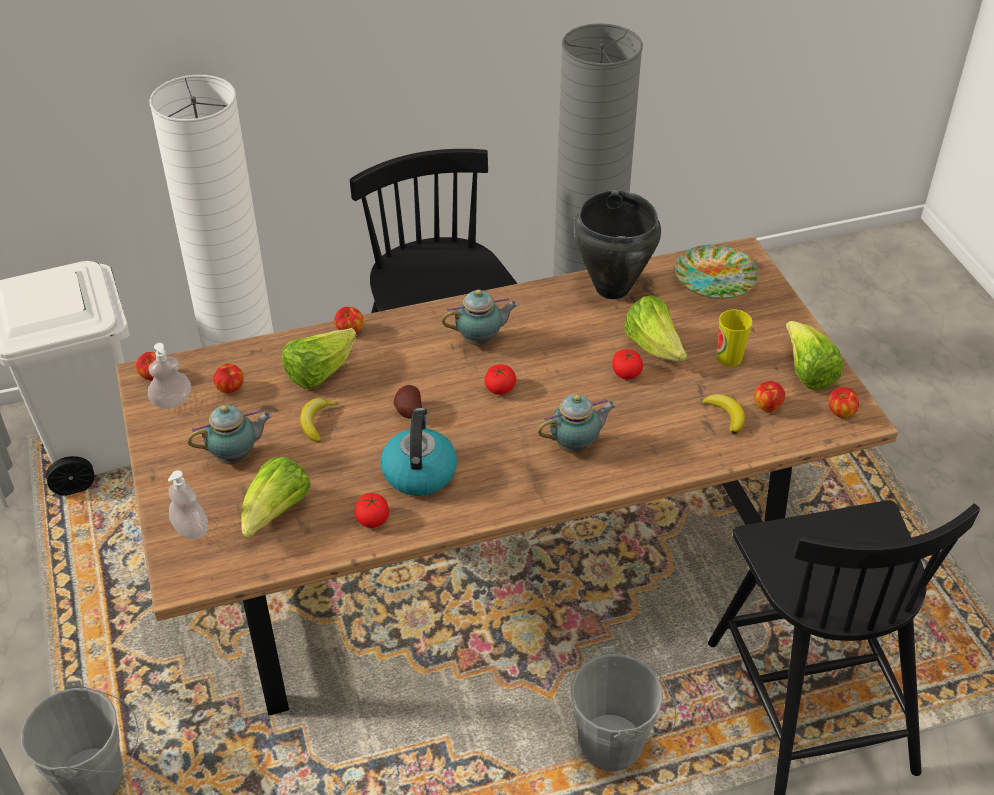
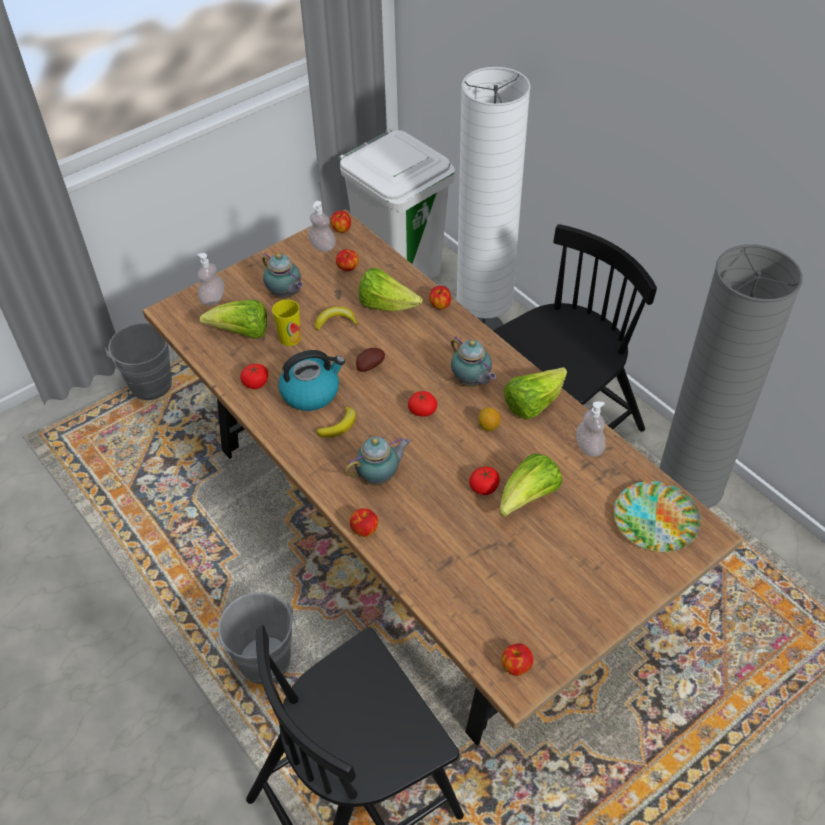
camera: 70 degrees right, 5 degrees up
(549, 346) = (488, 426): none -> lemon
(576, 446) = (380, 477): teapot -> teapot turned 75 degrees counterclockwise
(611, 289) = (589, 447): black cooking pot -> soap dispenser
(725, 415) = (466, 572): banana -> banana (339, 426)
(729, 357) = (545, 558): cup -> cup (290, 338)
(767, 406) = (494, 602): apple -> apple (364, 529)
(807, 372) = (559, 626): lettuce -> lettuce (533, 404)

